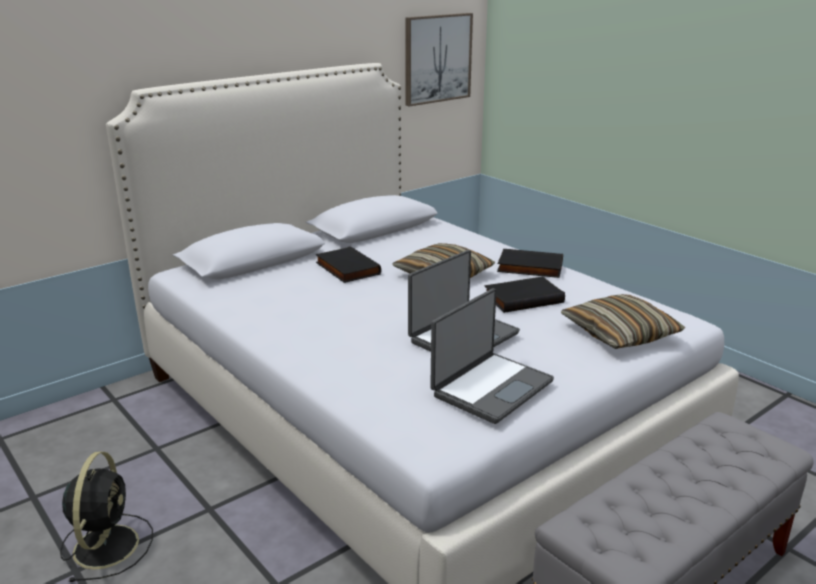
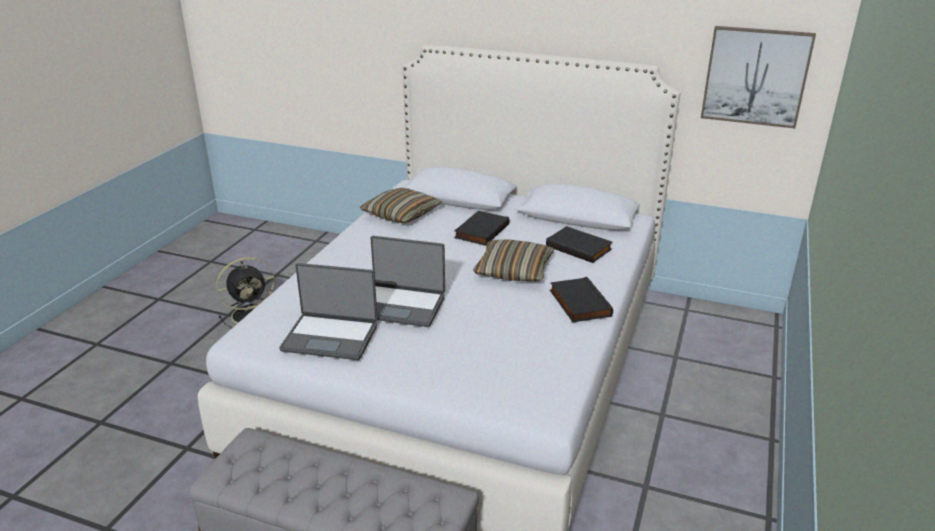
camera: 60 degrees right, 5 degrees up
(523, 298) = (508, 315): black book -> black book (580, 247)
(620, 333) = (483, 378): pillow -> pillow (401, 214)

